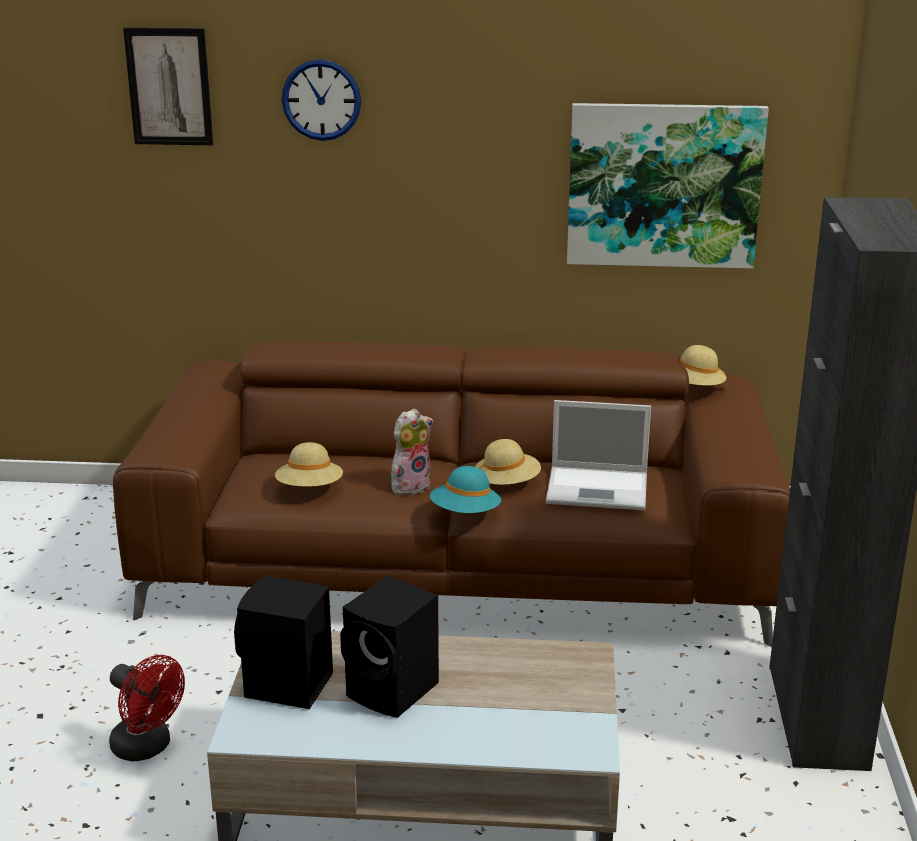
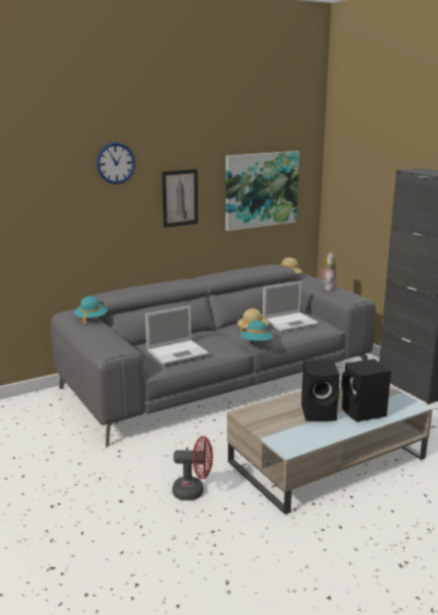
camera: 35 degrees left, 5 degrees down
(169, 86) = (36, 162): picture -> picture (180, 198)
(219, 386) = (91, 318): none -> turquoise hat
(286, 687) = (277, 426): black speaker -> black speaker (364, 413)
(310, 489) = (178, 352): beige hat -> laptop
(410, 485) = (217, 340): plush toy -> plush toy (327, 288)
(458, 562) = (218, 379): brown sofa -> grey sofa

